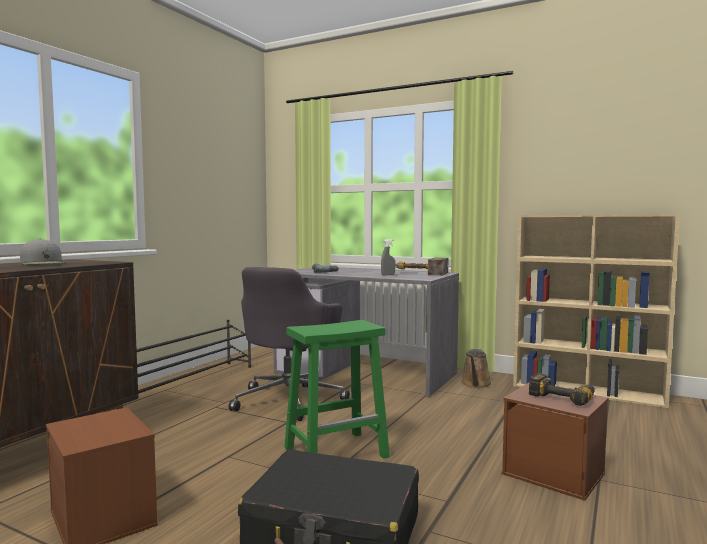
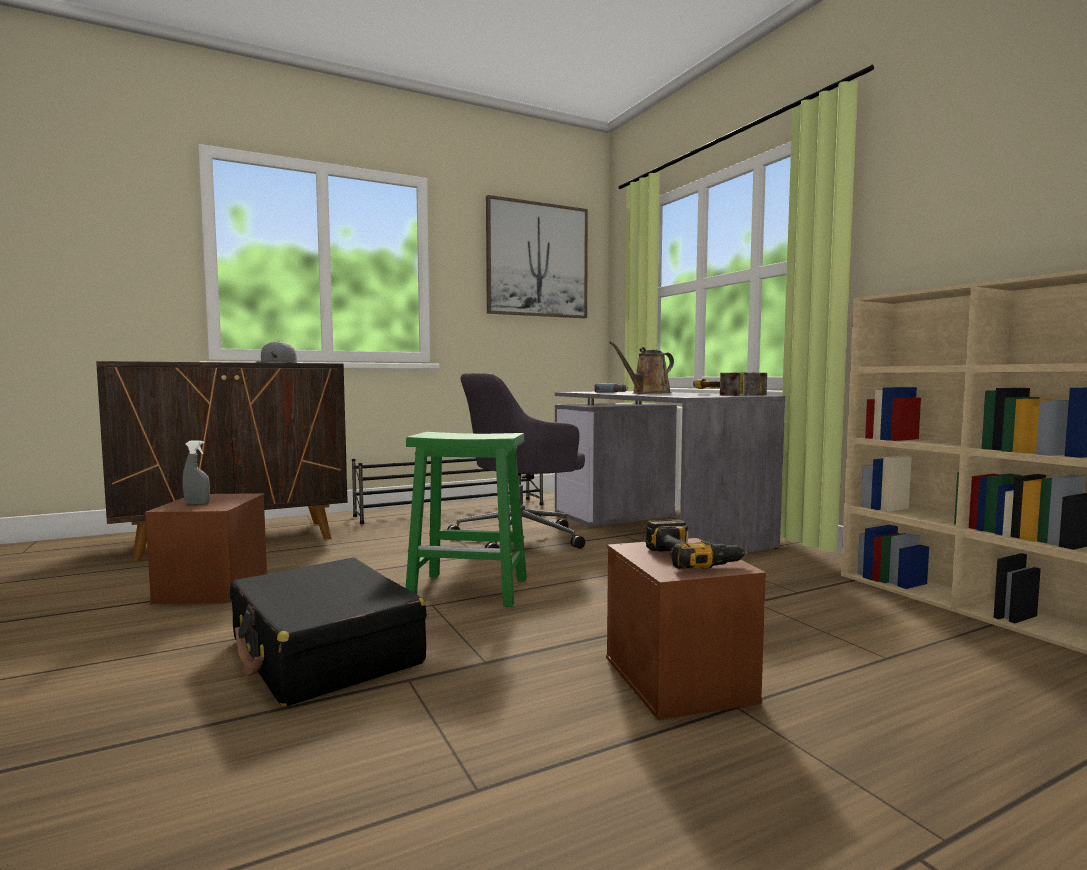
camera: 35 degrees right, 0 degrees up
(221, 154) = (537, 260): none -> picture
(388, 275) = (667, 394): grey spray bottle -> grey spray bottle (197, 504)
(475, 384) = (782, 563): brown watering can -> brown watering can (648, 393)

